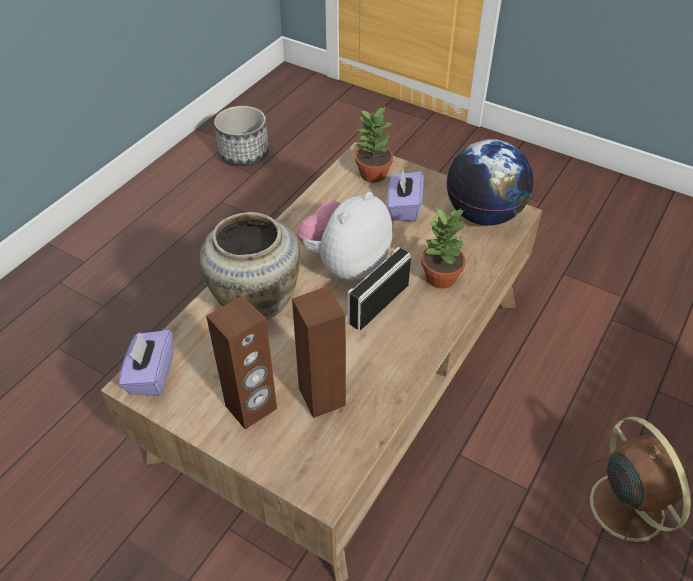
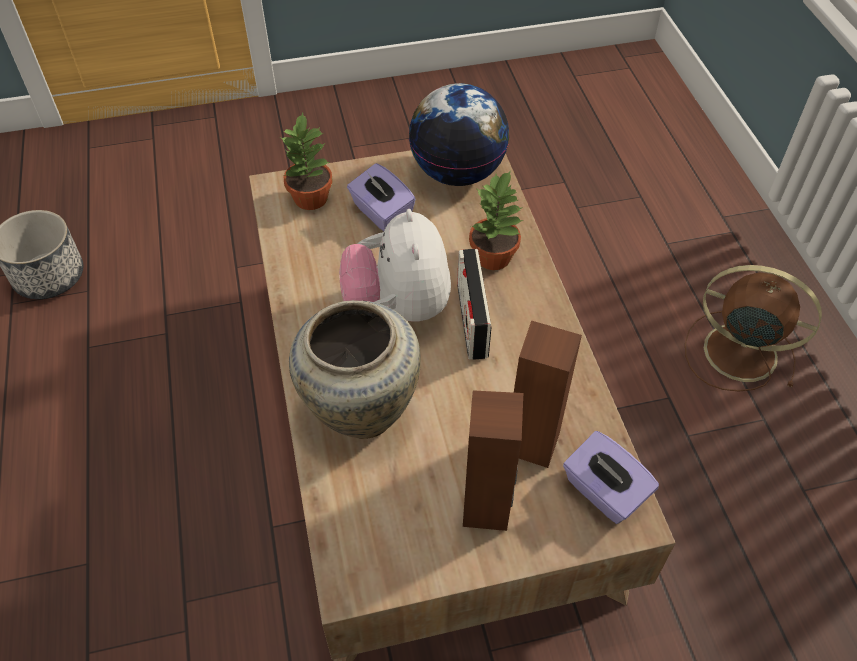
camera: 45 degrees left, 5 degrees up
(151, 375) = (354, 563): purple tissue box -> purple tissue box (604, 492)

